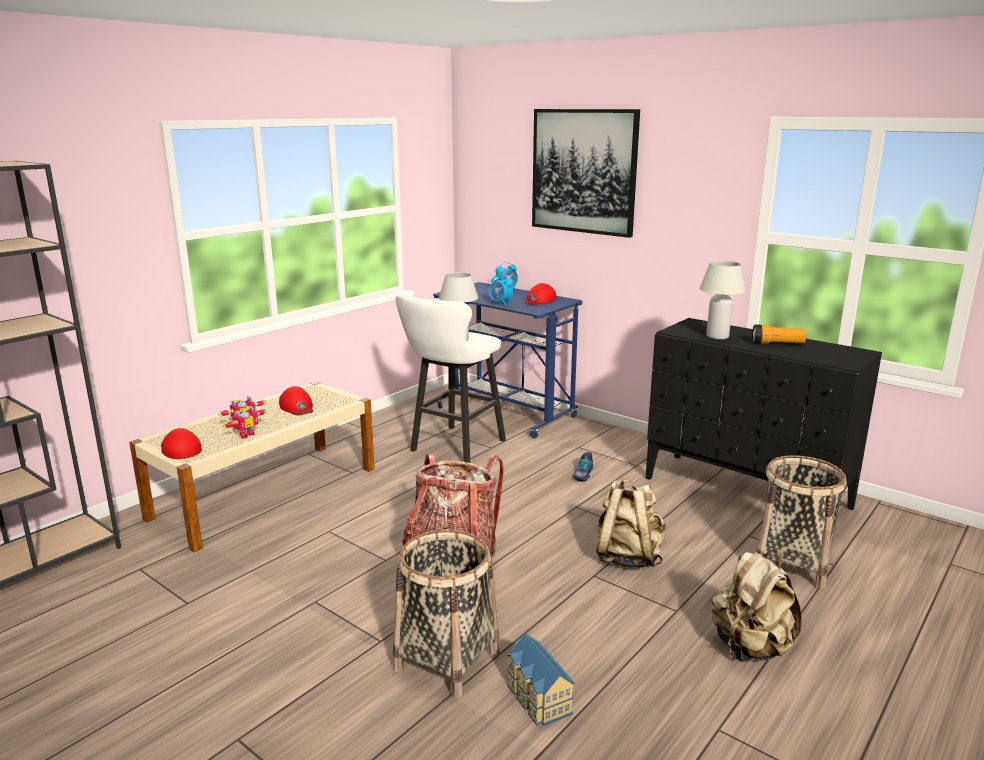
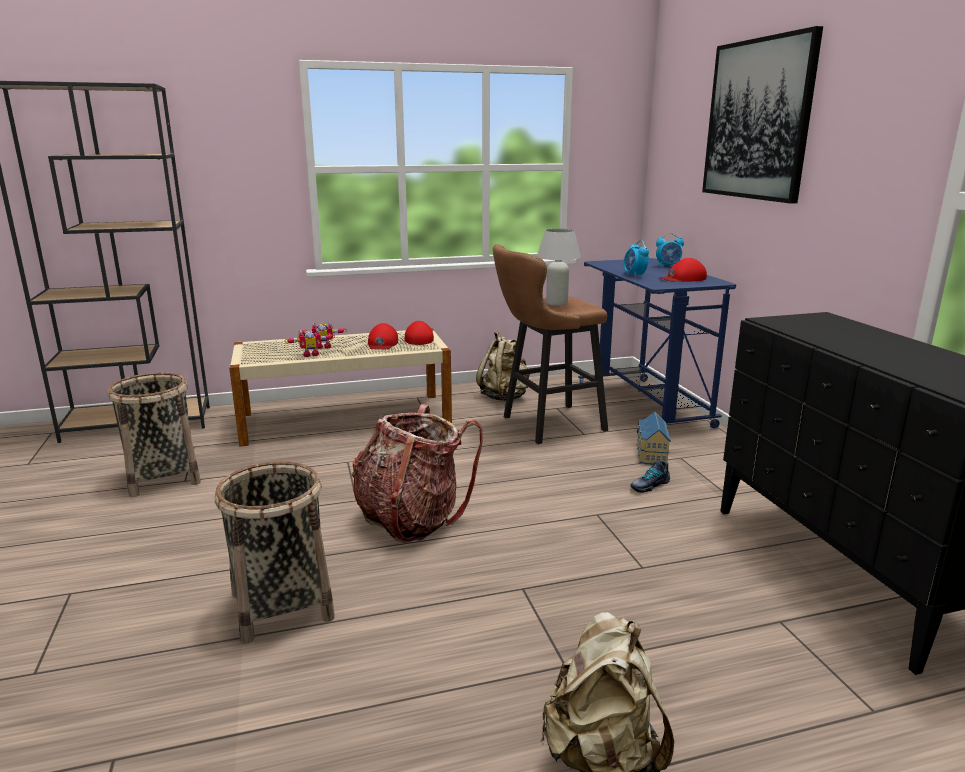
camera: 35 degrees right, 0 degrees up
(180, 449) = (252, 354): red cap -> red cap (419, 338)
(452, 449) = (543, 425): white stool -> brown stool
(537, 699) = (302, 681): toy house -> toy house (650, 454)
(627, 557) = (585, 585): beige backpack -> beige backpack (505, 397)
(717, 336) = (823, 334): white table lamp -> none
(777, 344) = (904, 355): flashlight -> none
(792, 564) = (802, 681): basket -> basket (163, 477)

